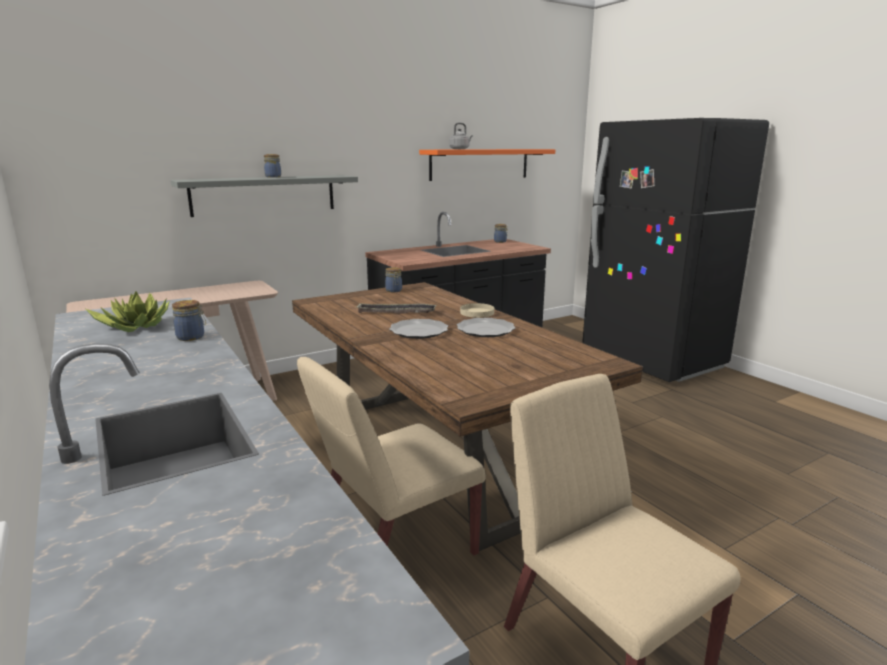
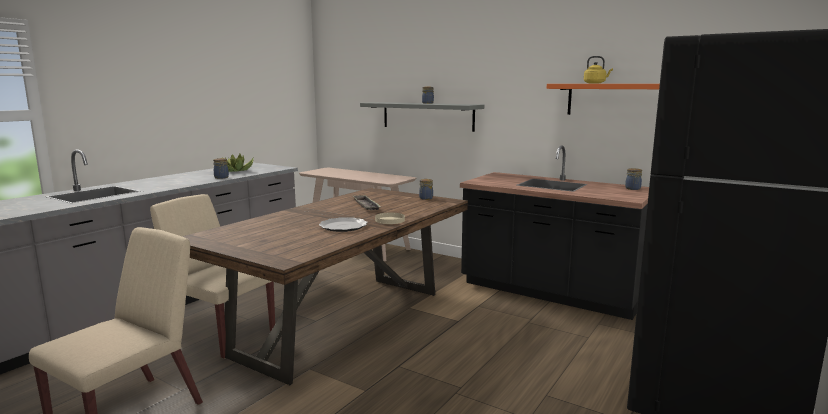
camera: 65 degrees right, 5 degrees down
(419, 331) = (325, 215): plate -> none
(460, 149) = (595, 83): grey kettle -> yellow kettle

